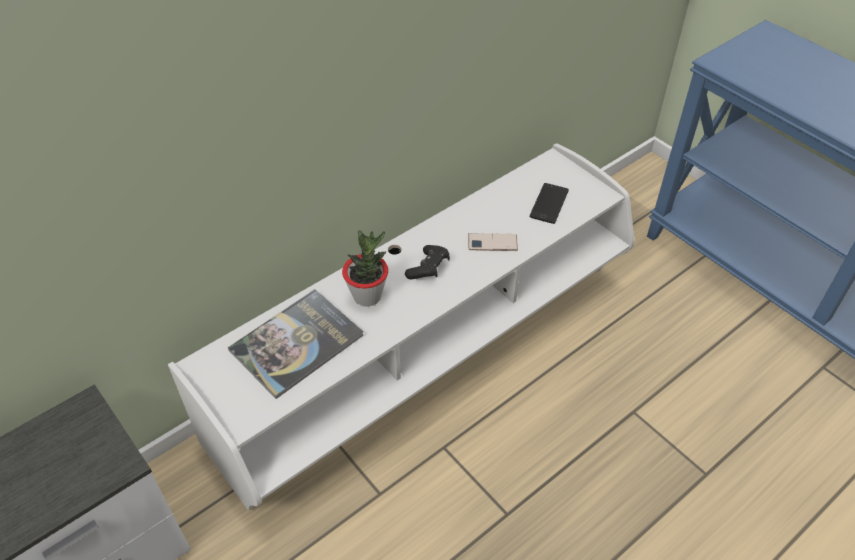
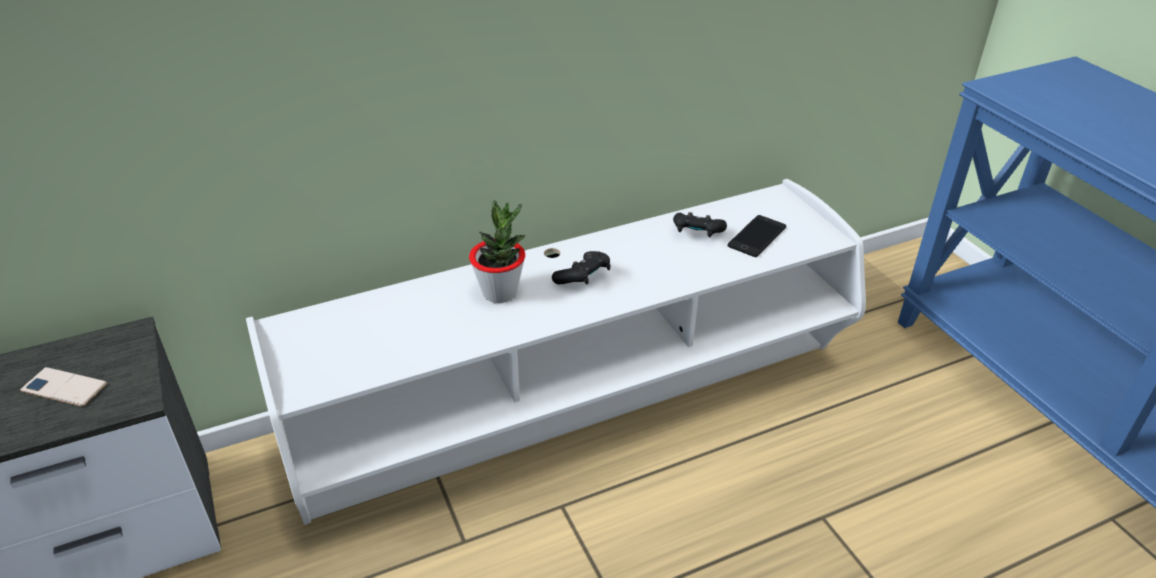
camera: 15 degrees right, 10 degrees down
(296, 343) = (397, 325): book -> none
(492, 242) = (671, 264): phone -> phone (64, 387)
(502, 209) = (697, 234): none -> black game controller

